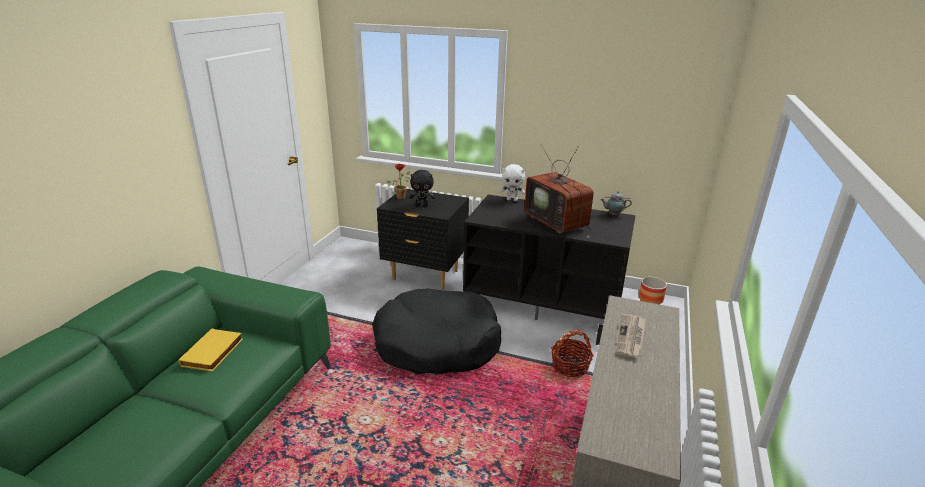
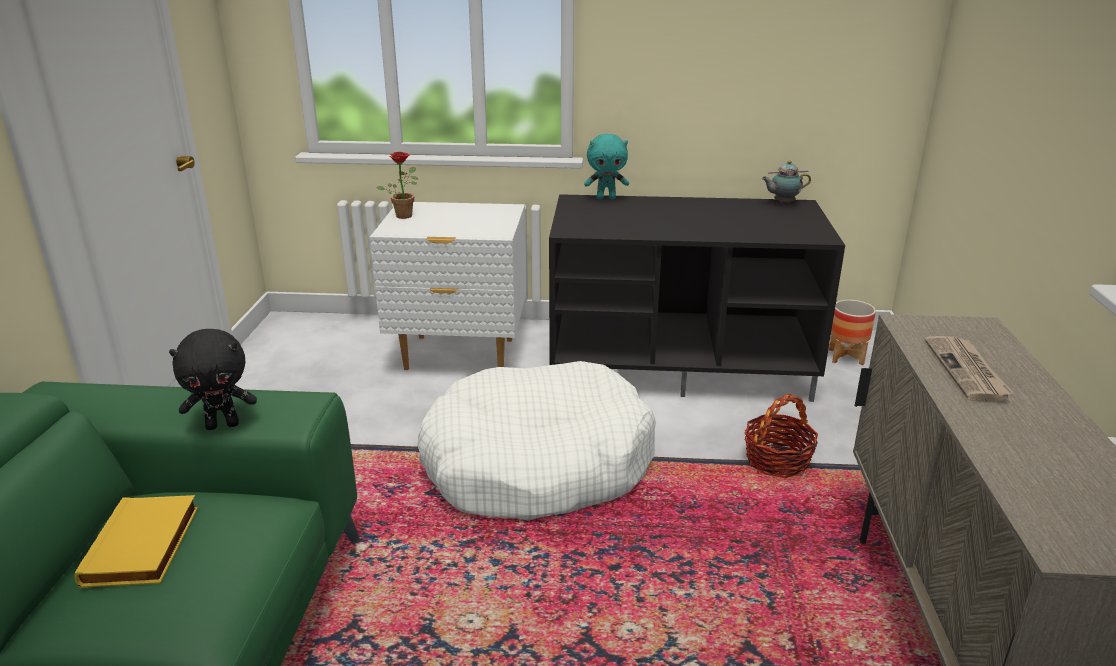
camera: 15 degrees left, 0 degrees up
(422, 205) = (451, 223): black plush toy -> black plush toy (223, 425)
(425, 275) = (459, 355): black nightstand -> white nightstand
(437, 344) = (537, 464): black dog bed -> white dog bed
(512, 200) = (606, 198): white plush toy -> turquoise plush toy
(558, 223) = (707, 223): television -> none

